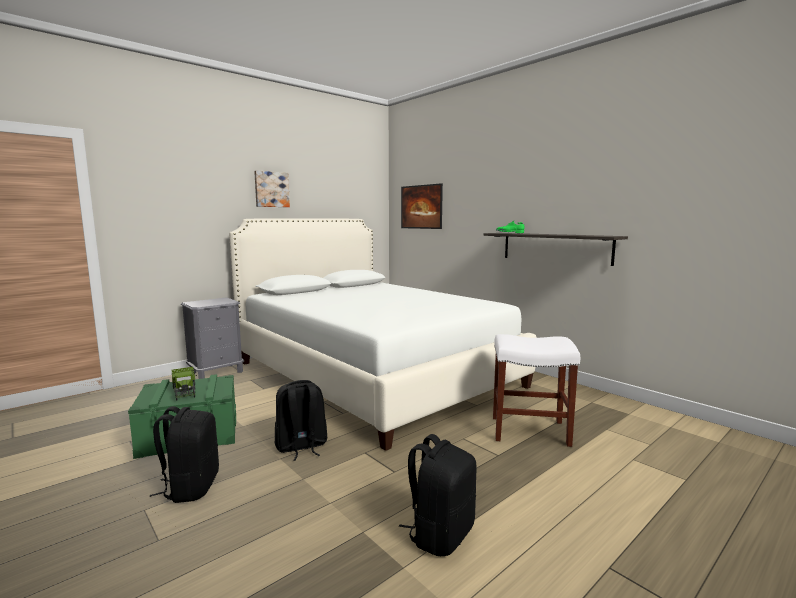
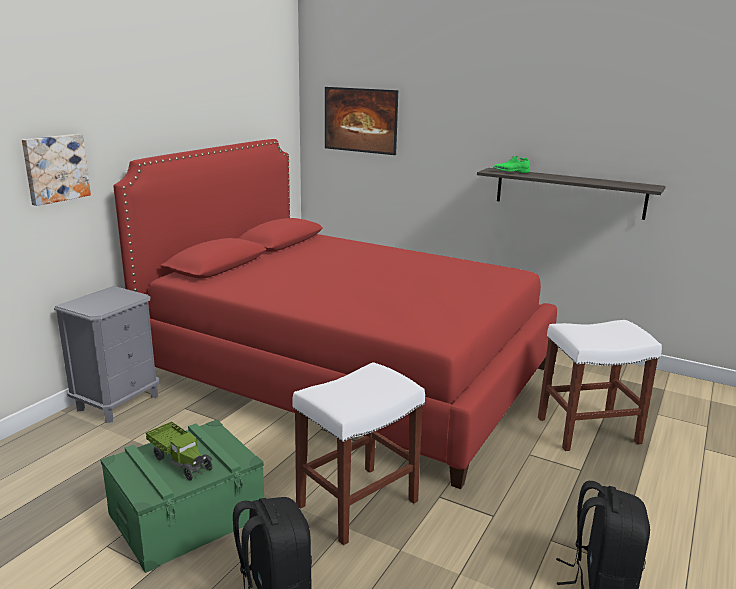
camera: 20 degrees left, 10 degrees up
(271, 189) = (159, 106): picture -> picture (55, 168)
(301, 446) = (356, 504): black backpack -> white stool
(374, 374) = (348, 372): white bed -> red bed

